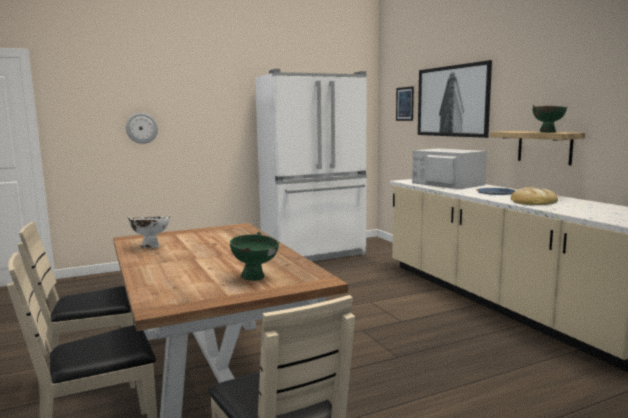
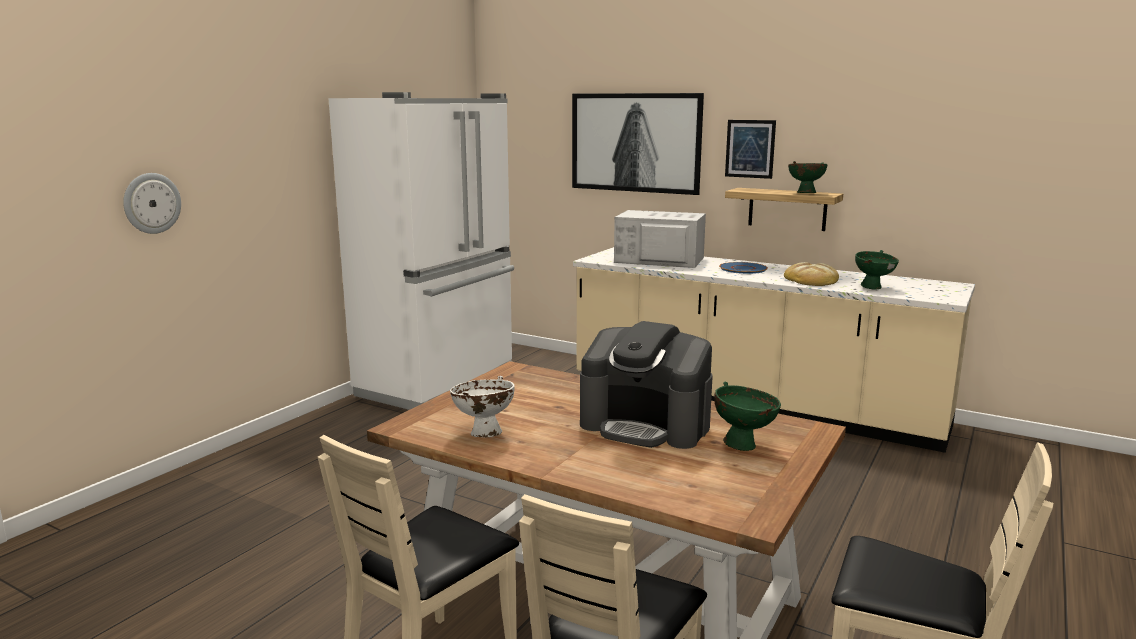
camera: 35 degrees left, 5 degrees up
(232, 259) = (646, 425): none -> coffee machine
(404, 104) = (539, 140): picture -> picture (750, 149)
(574, 210) = (873, 287): none -> green bowl

